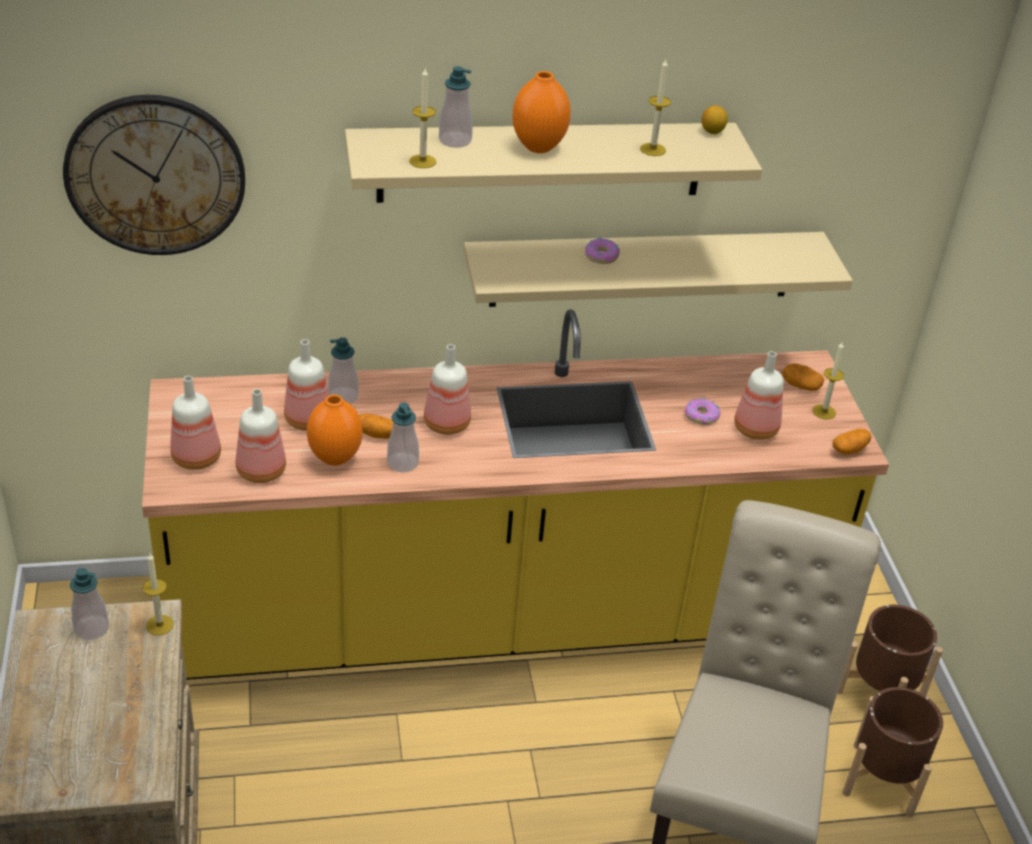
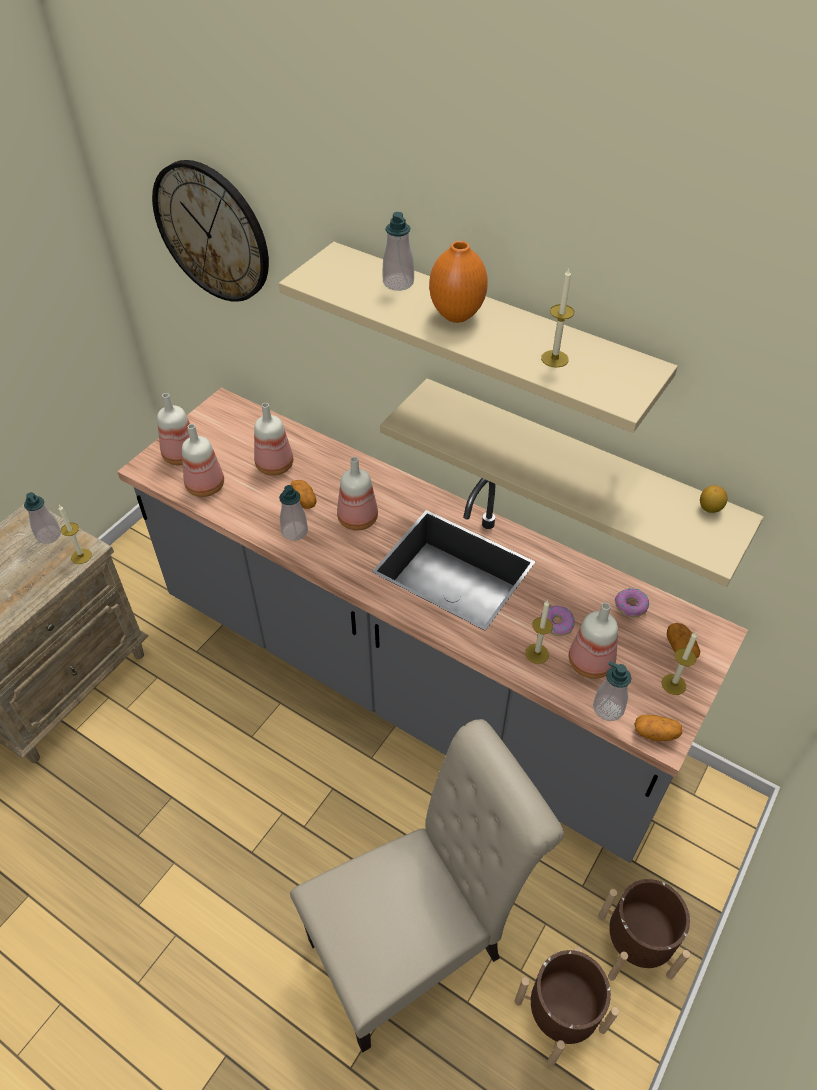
camera: 45 degrees right, 10 degrees up
(336, 458) = (259, 503): orange vase -> none
(343, 397) = (316, 461): soap dispenser -> soap dispenser (608, 708)
(422, 161) = (347, 290): candle -> candle (537, 653)
(499, 619) = (408, 682): yellow counter -> grey counter
(602, 256) = (518, 441): donut -> donut (631, 606)
(712, 132) = (639, 365): lemon -> lemon (710, 508)

